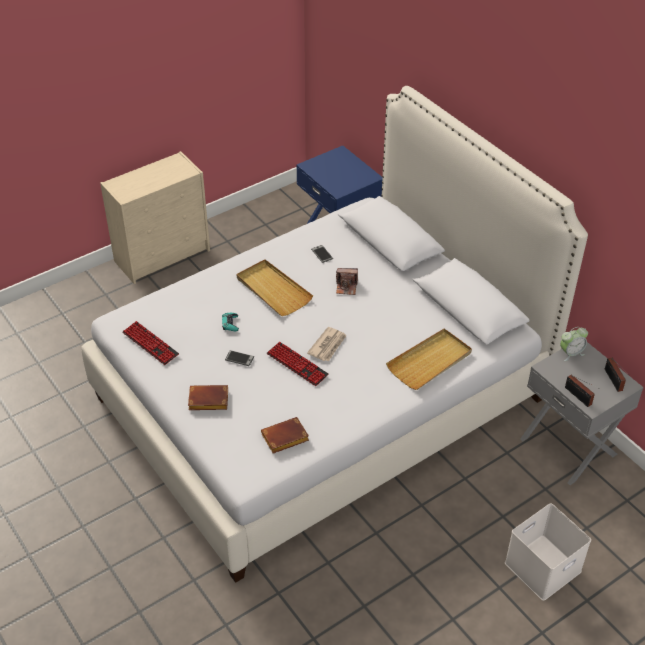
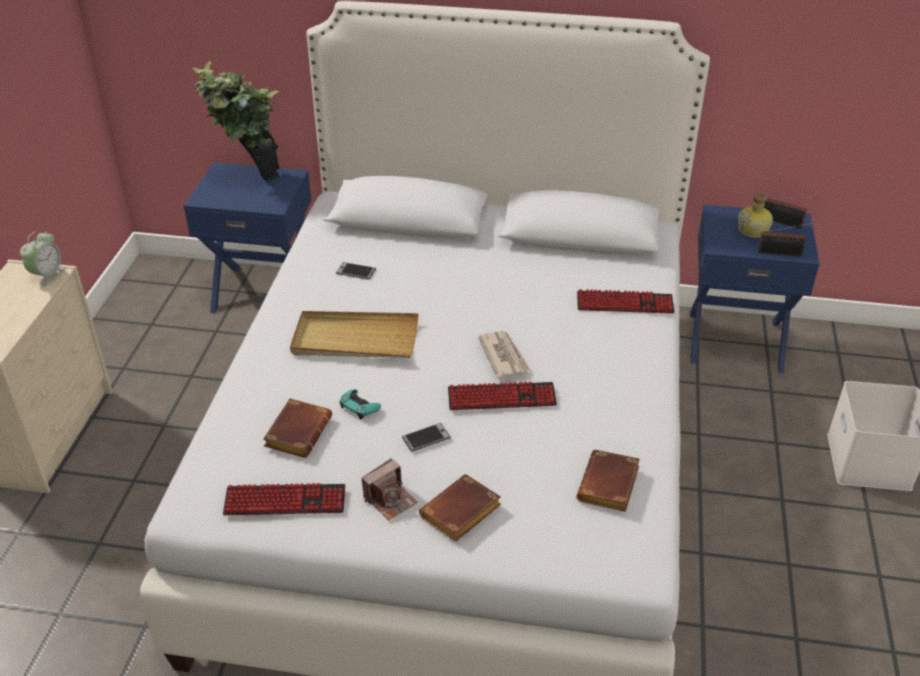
camera: 45 degrees left, 5 degrees down
(192, 317) = (297, 431): none -> brown book
(345, 169) = (250, 182): none -> potted plant
(346, 287) = (433, 287): camera -> camera (390, 500)
(430, 361) = (624, 304): beige tray -> keyboard
(569, 446) = (735, 340): grey nightstand -> blue nightstand
(571, 353) = (717, 222): alarm clock -> alarm clock (47, 275)
(585, 373) = (754, 230): none -> bottle

